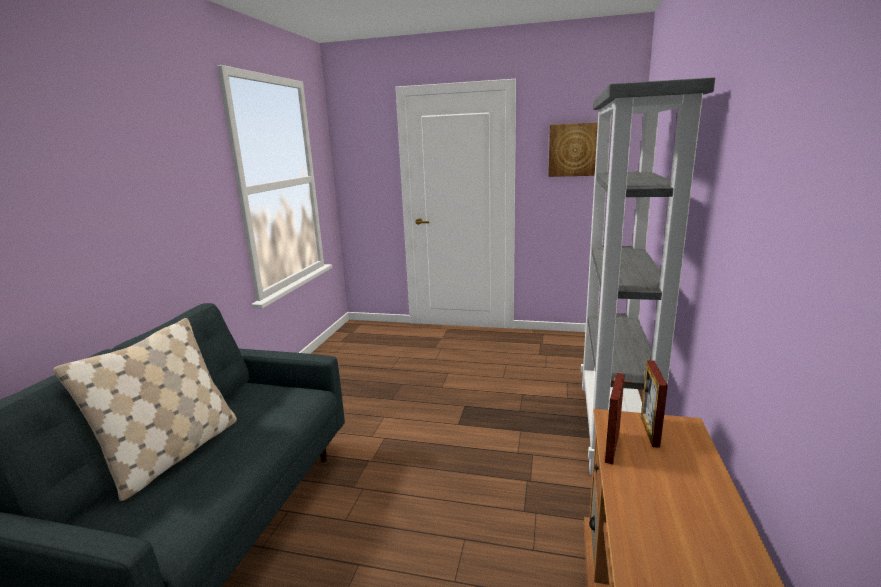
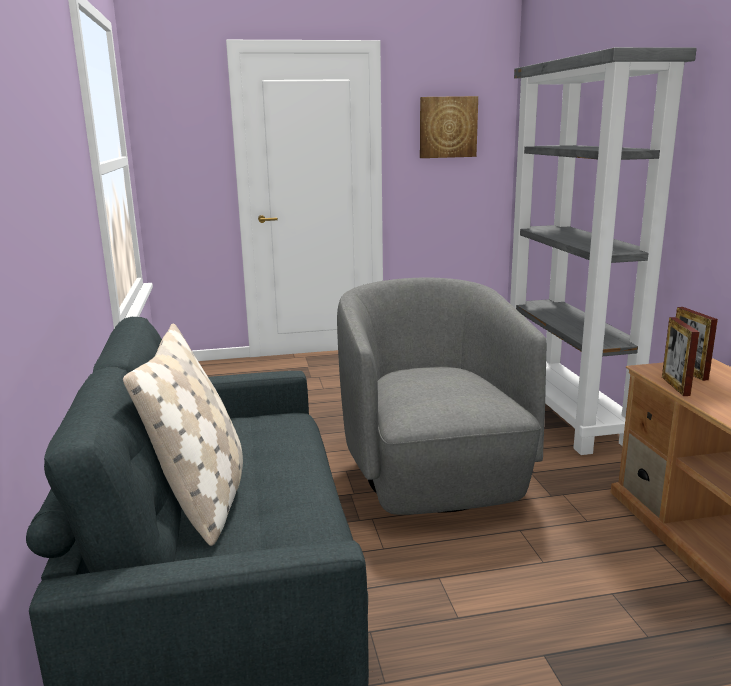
camera: 25 degrees left, 0 degrees up
(444, 460) = (434, 475): none -> grey armchair

